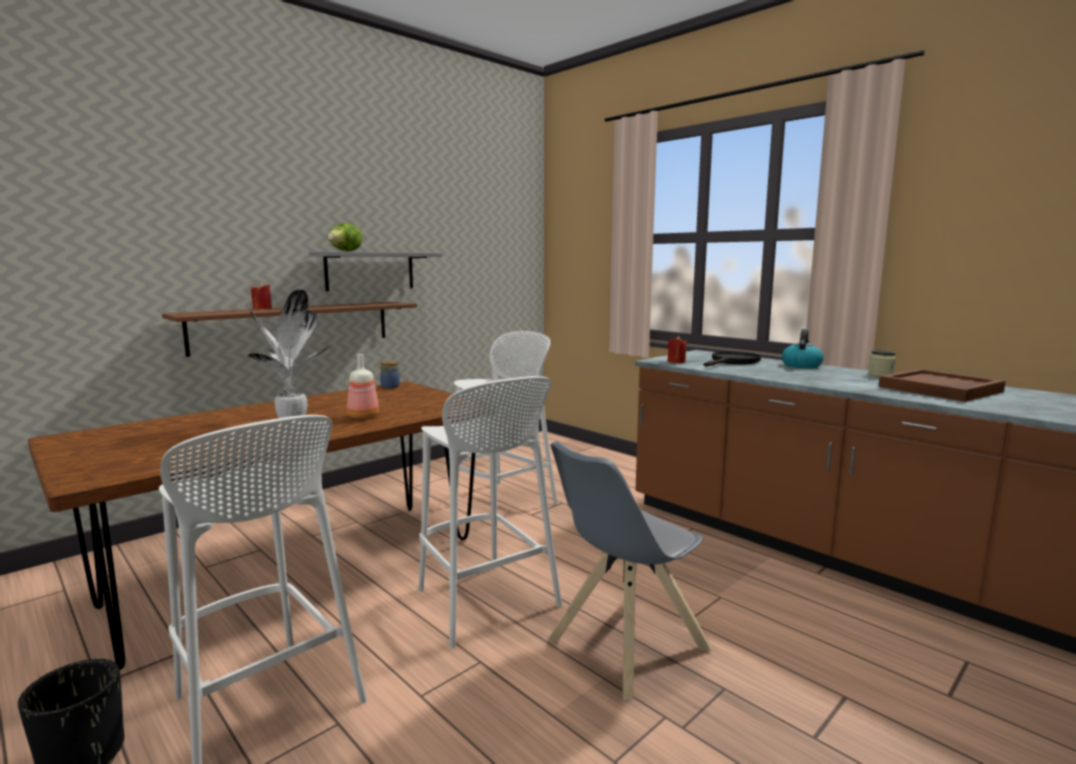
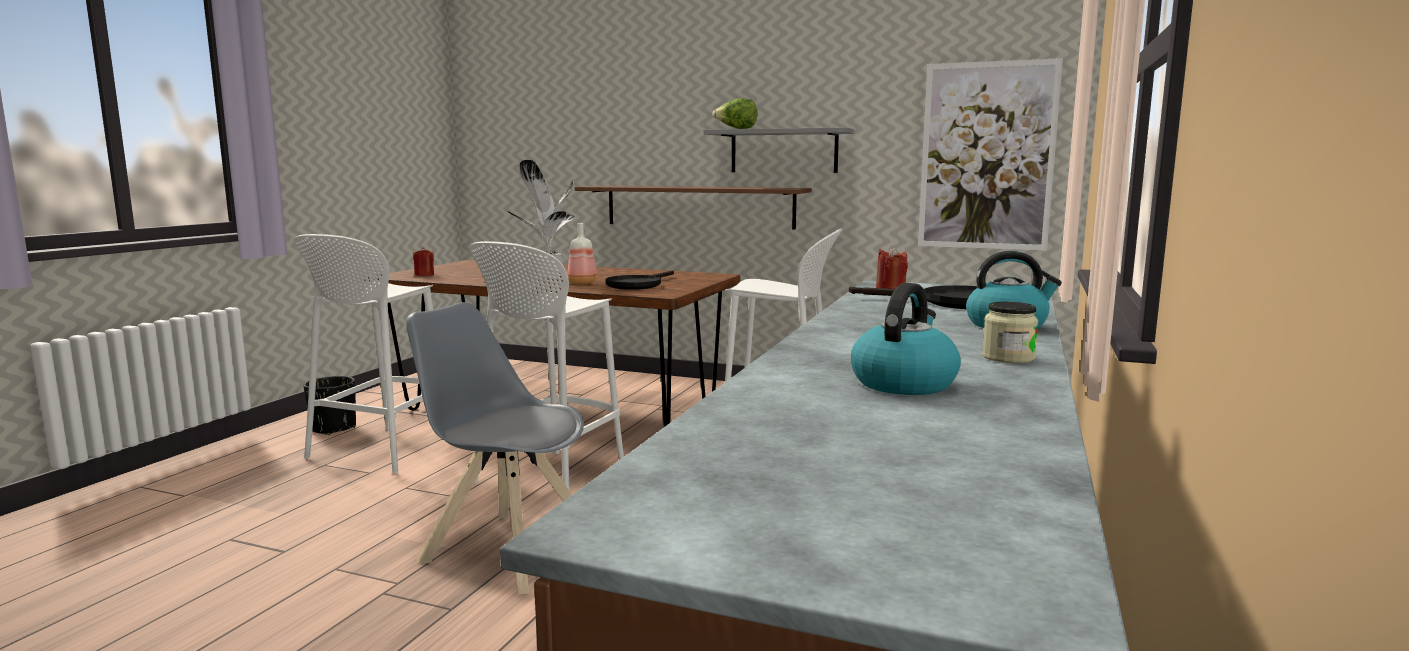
camera: 65 degrees right, 0 degrees up
(262, 309) = (662, 186): red candle -> red candle (424, 275)
(391, 386) = (705, 274): jar -> none
(409, 405) = (638, 285): none -> black frying pan
(499, 273) = (986, 156): none -> picture
(940, 389) = (903, 383): brown tray -> kettle

